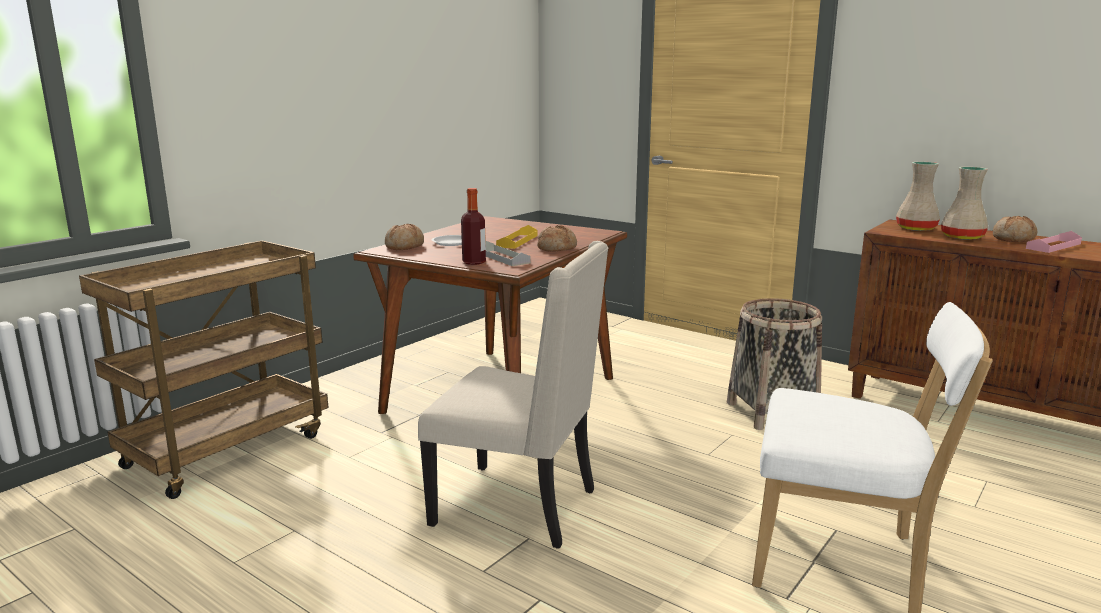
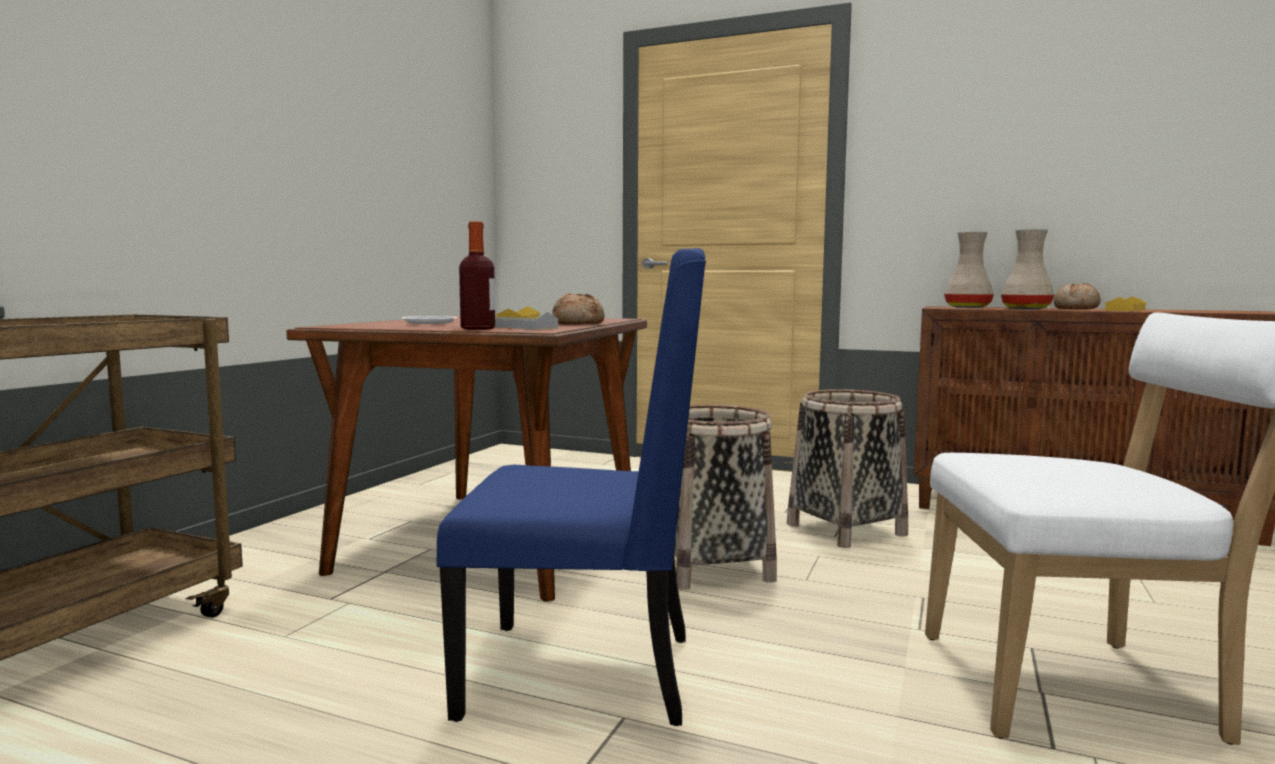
camera: 15 degrees left, 10 degrees down
(405, 246) = (364, 324): bread -> none
(519, 507) = (587, 673): beige chair -> blue chair
(644, 436) = (713, 568): none -> basket
(1053, 246) = (1125, 309): pink tray -> yellow tray

